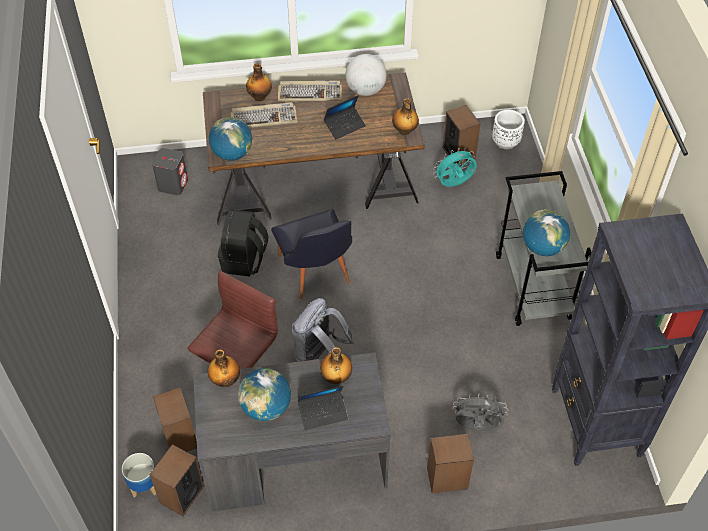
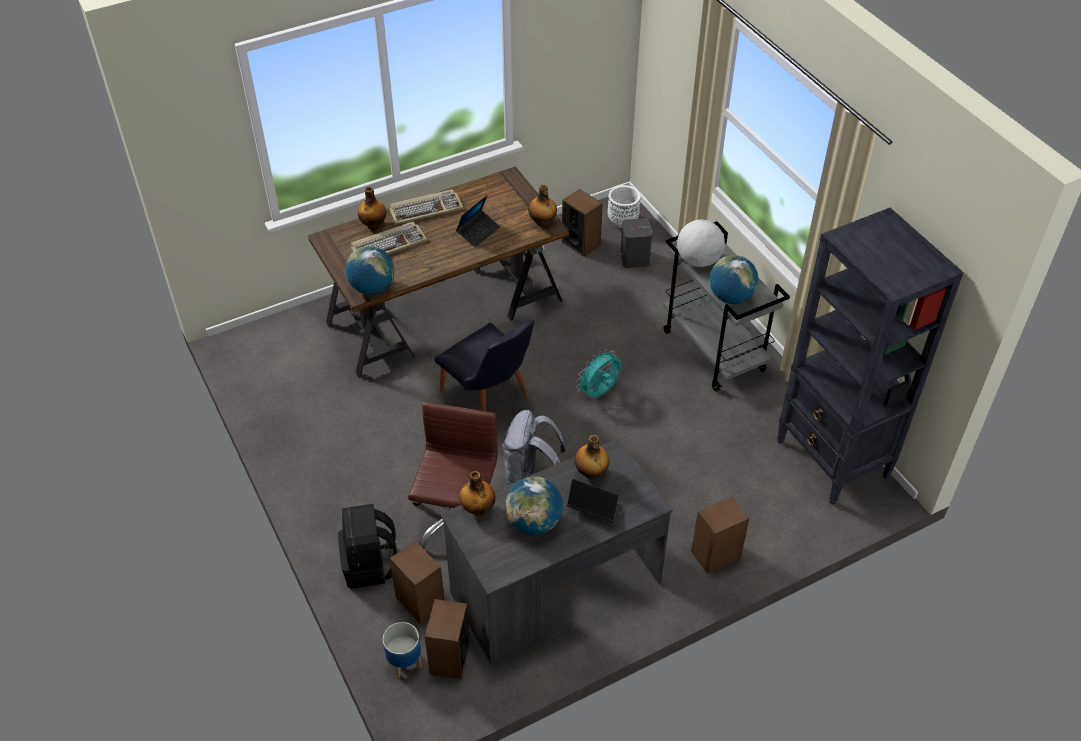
camera: 20 degrees left, 5 degrees down
(173, 184) = (289, 350): grey speaker -> grey speaker (634, 258)
(244, 260) = (406, 405): black backpack -> black backpack (370, 565)
(323, 412) = (594, 509): laptop -> laptop turned 120 degrees counterclockwise
(365, 90) = (482, 193): globe -> globe (698, 261)
(454, 184) = (590, 274): turquoise fan -> turquoise fan (599, 393)
(477, 427) = (722, 498): grey fan -> none

